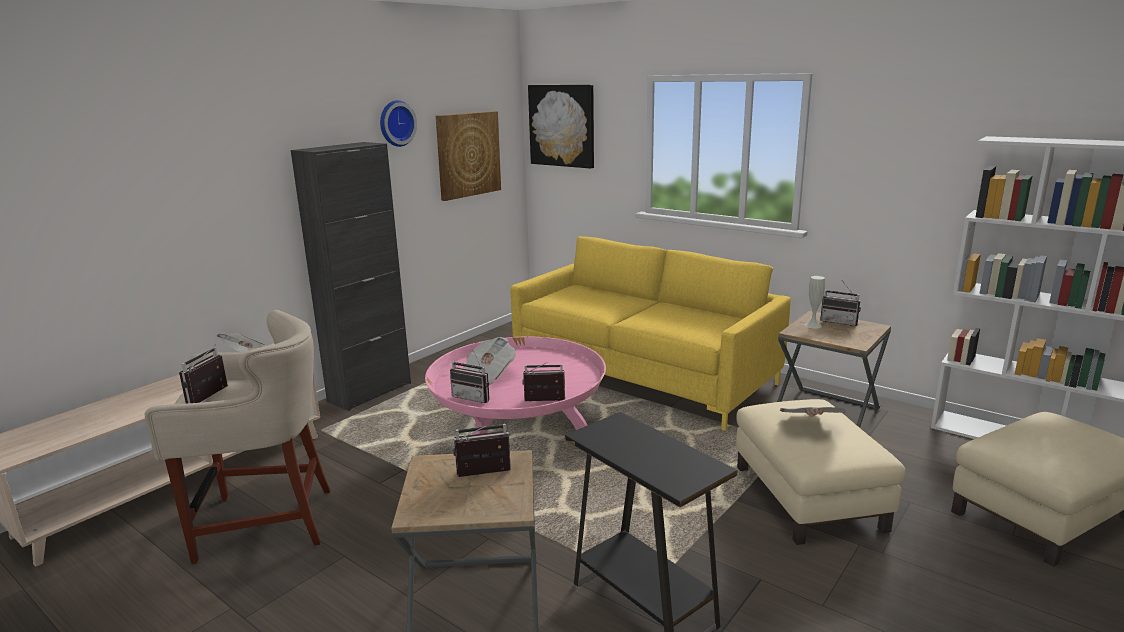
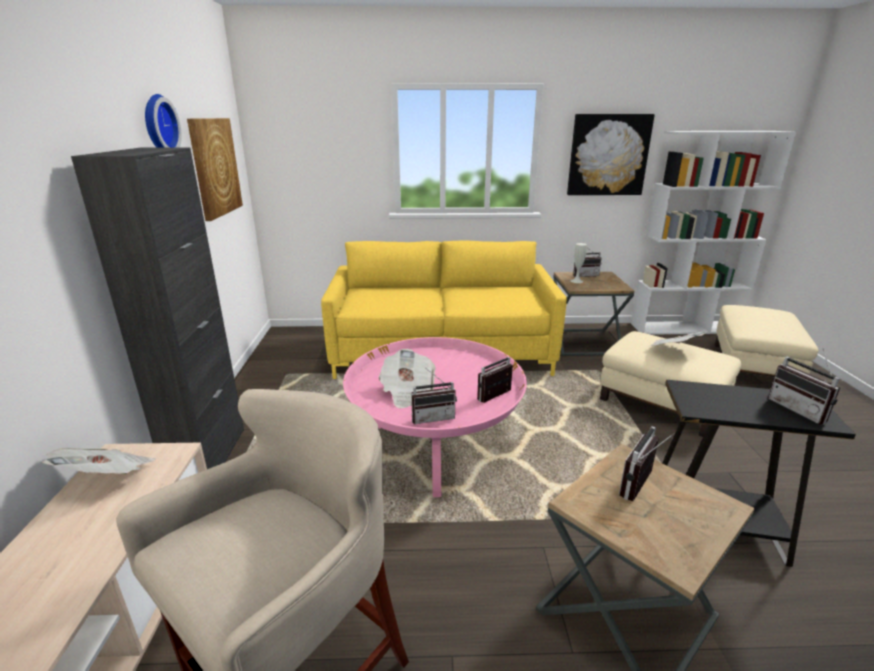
camera: 40 degrees left, 5 degrees up
(212, 397) = (240, 559): radio -> radio (800, 410)
(562, 125) = (294, 135): picture -> picture (608, 155)

